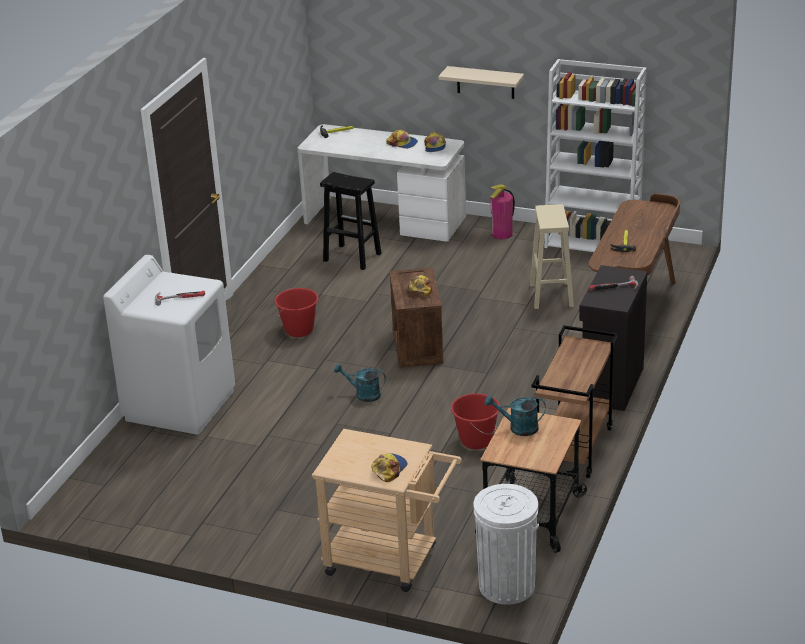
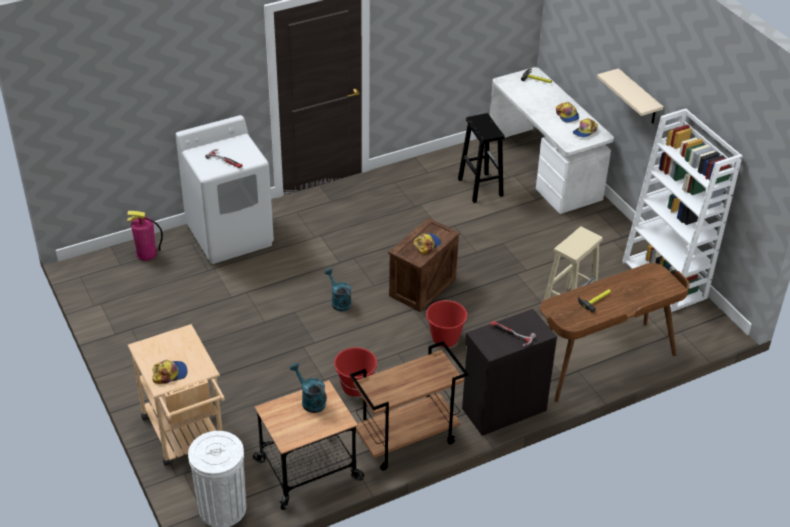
camera: 40 degrees right, 10 degrees up
(299, 330) = (369, 225): red bucket -> red bucket (445, 339)
(502, 234) = (608, 231): fire extinguisher -> fire extinguisher (146, 254)

